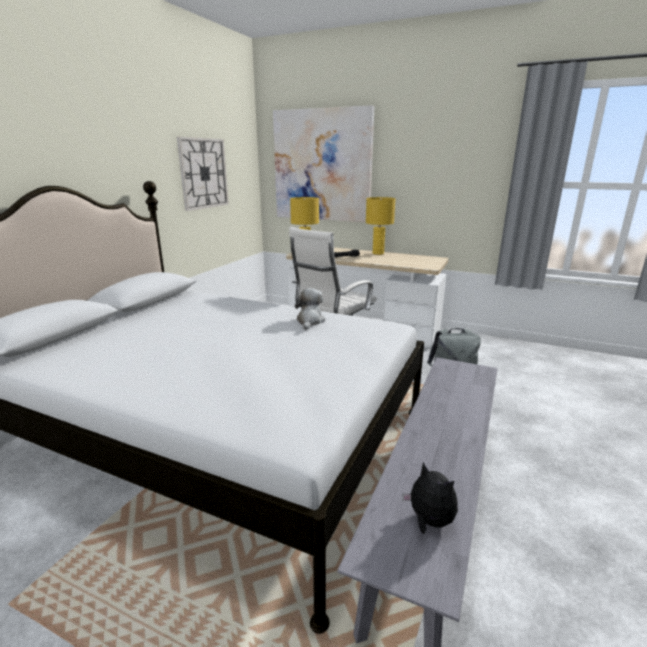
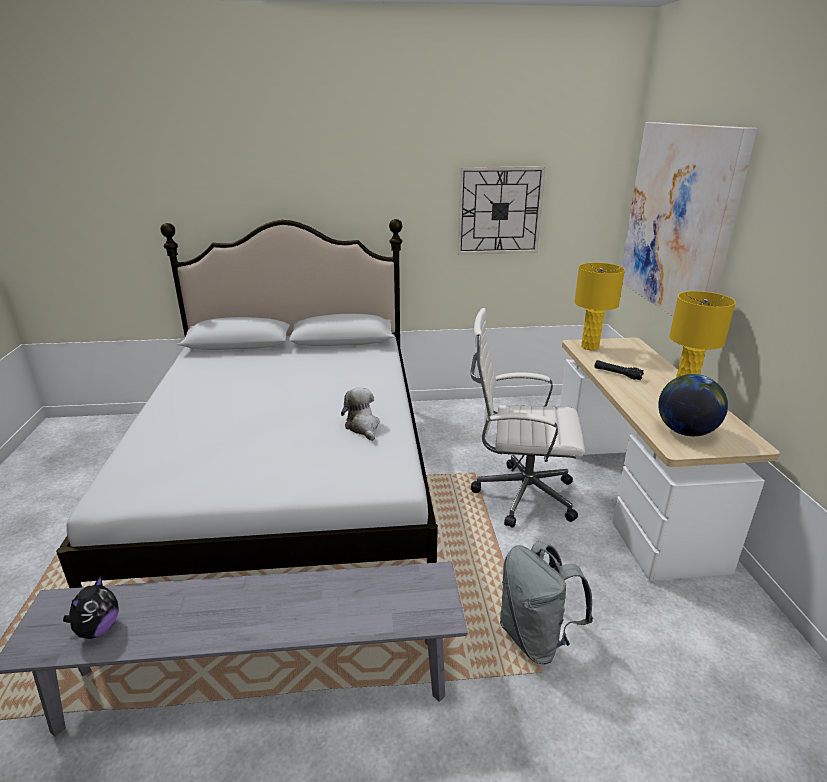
camera: 60 degrees right, 5 degrees up
(310, 321) = (363, 427): plush toy -> plush toy turned 90 degrees counterclockwise
(417, 262) = (685, 431): none -> globe

